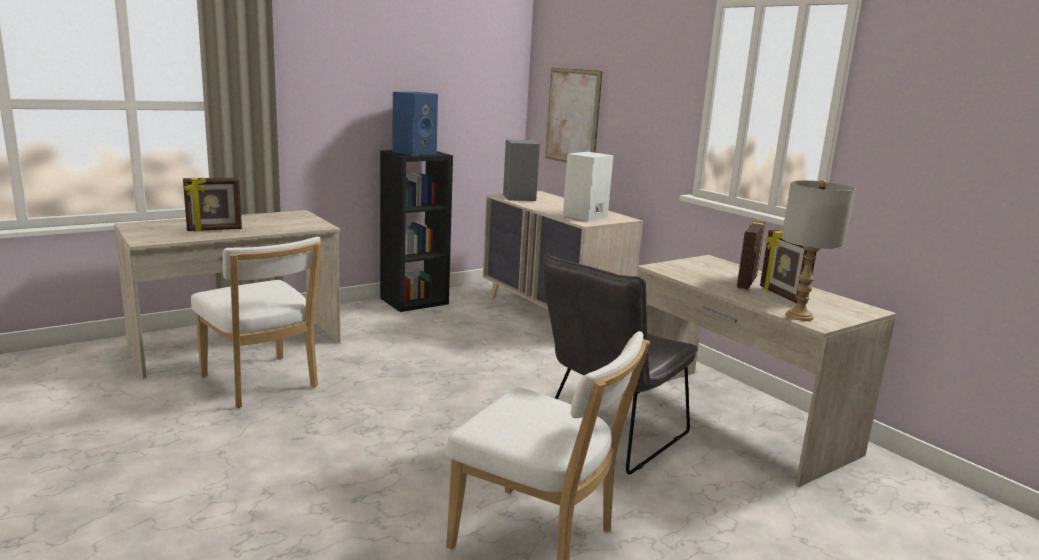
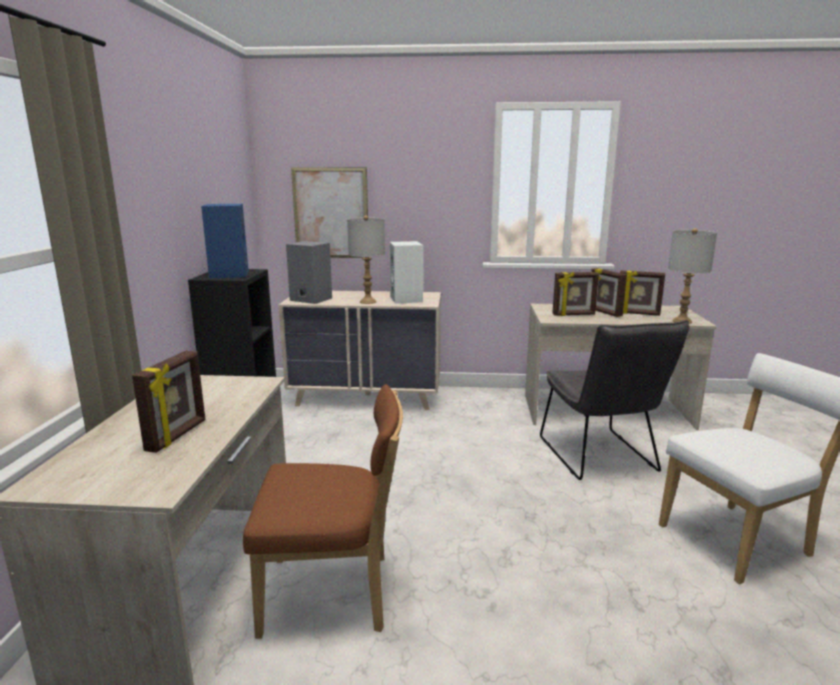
camera: 50 degrees left, 0 degrees up
(262, 384) = (333, 594): white chair -> brown chair
(548, 209) = (367, 302): none -> grey table lamp
(702, 272) = (573, 315): none -> picture frame

